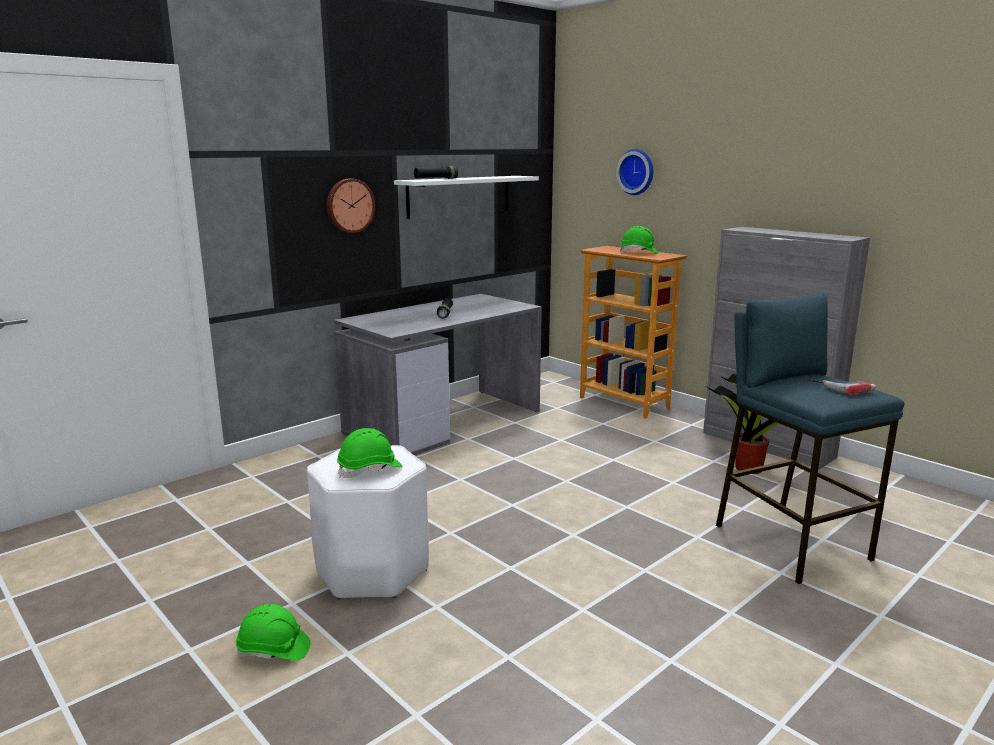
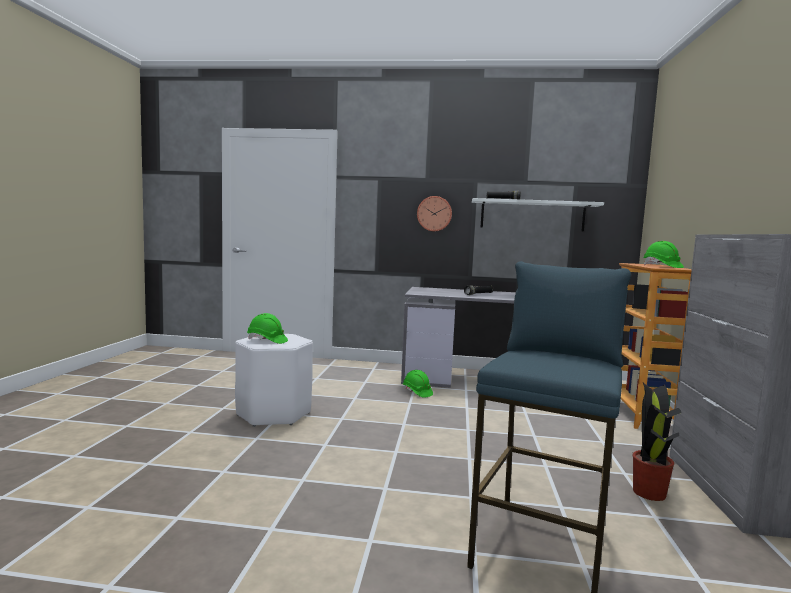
camera: 50 degrees right, 10 degrees down
(273, 650) = (179, 417): green hard hat -> green hard hat (417, 392)
(637, 172) = (685, 193): wall clock -> none
(841, 387) = (568, 365): power drill -> none

